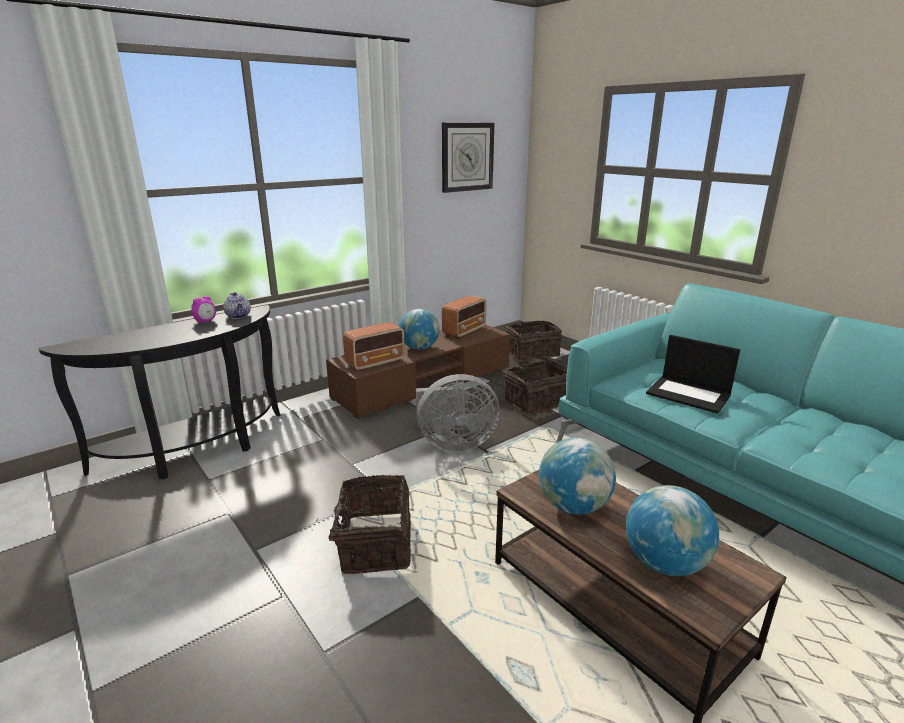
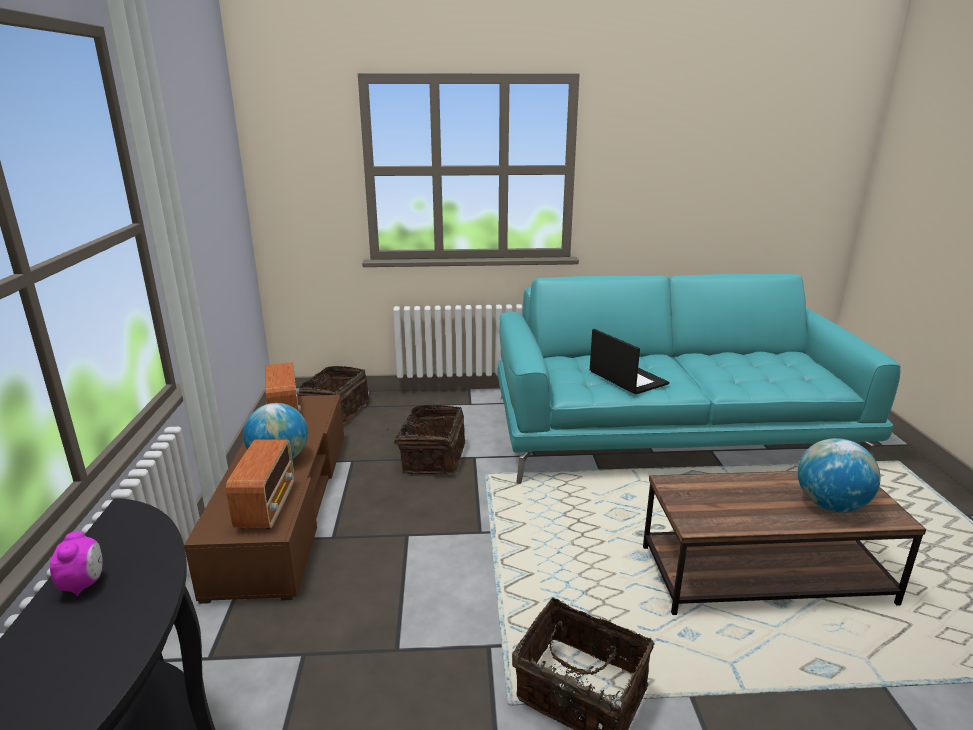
camera: 55 degrees left, 0 degrees up
(239, 316) = (122, 540): teapot -> none
(453, 444) = (446, 547): grey fan -> none
(467, 157) = (206, 172): wall clock -> none
(573, 506) = (733, 509): globe -> none
(689, 394) = (626, 378): laptop -> laptop turned 105 degrees counterclockwise

